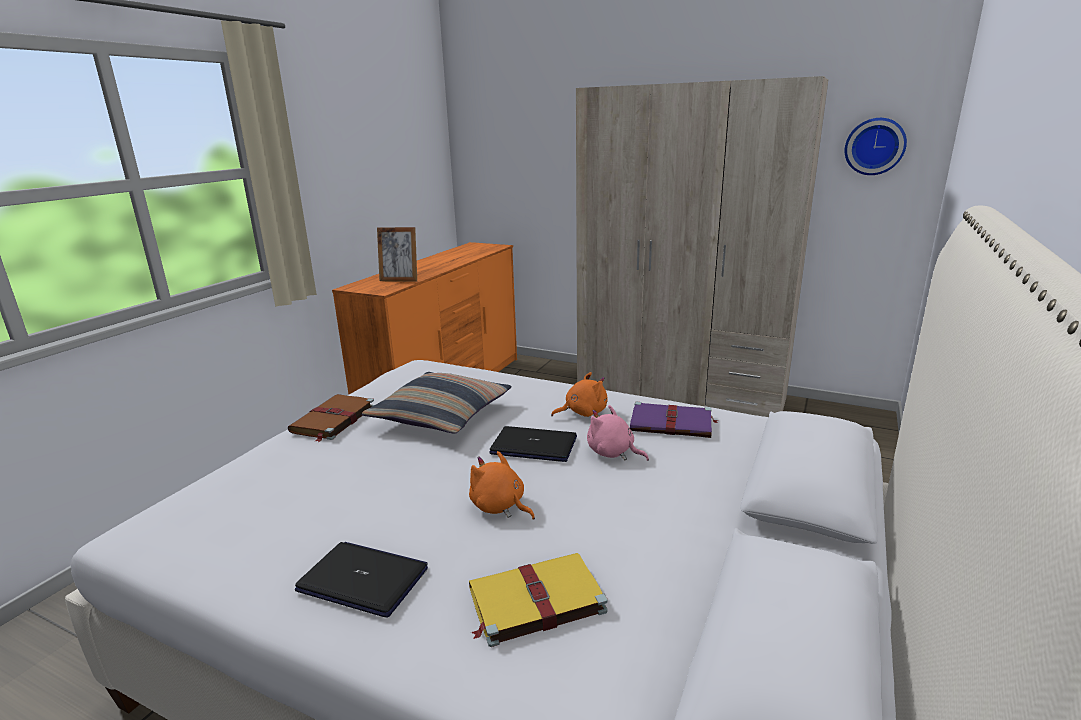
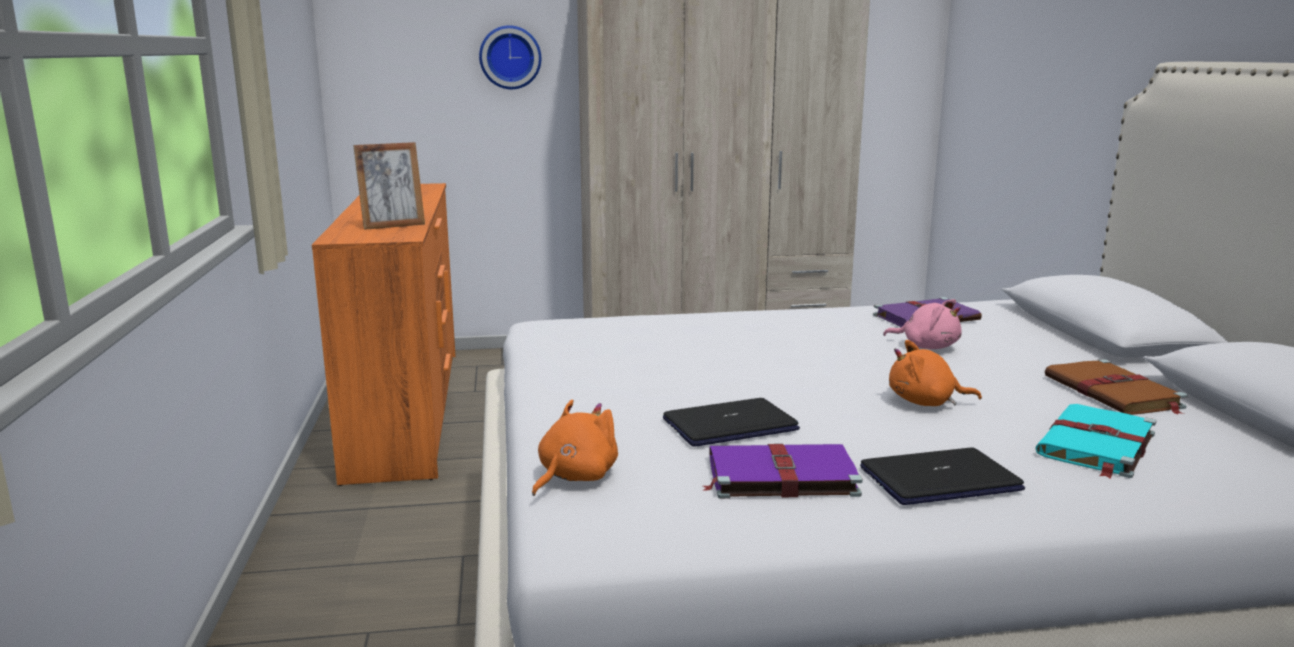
camera: 35 degrees left, 5 degrees down
(290, 533) = (779, 476): none -> purple book
(332, 420) = (571, 387): brown book -> brown book (1114, 393)
(441, 415) = (697, 355): pillow -> none
(534, 445) = (851, 356): laptop -> laptop (730, 425)
(534, 601) = (1096, 445): yellow book -> turquoise book
(583, 412) = (832, 326): orange plush toy -> orange plush toy (574, 477)
(613, 453) = (927, 346): pink plush toy -> pink plush toy turned 150 degrees counterclockwise
(874, 146) = (880, 43): wall clock -> wall clock (510, 57)

